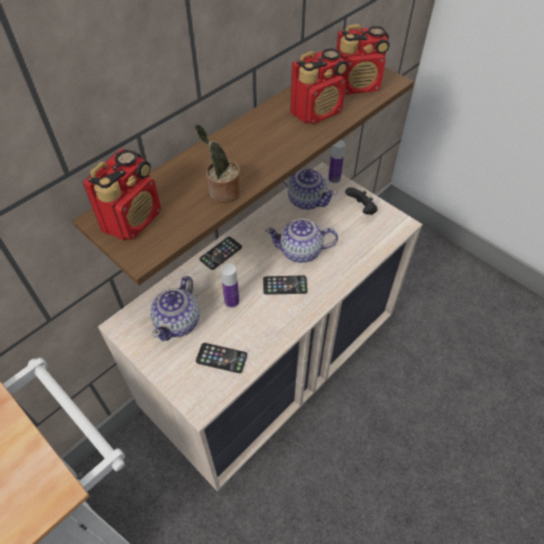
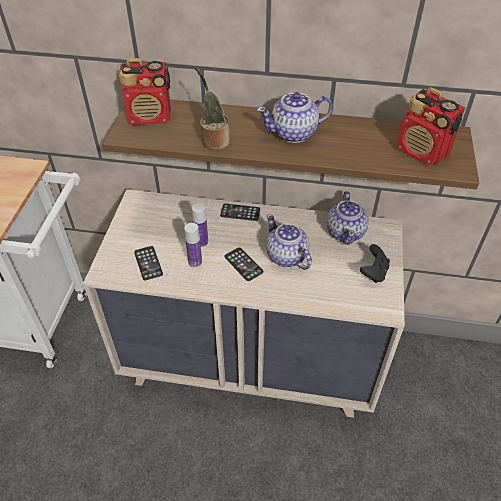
camera: 55 degrees right, 5 degrees down
(178, 322) = (160, 224): teapot -> teapot (294, 133)
(317, 112) = (358, 145): radio -> none
(334, 179) = (390, 237): bottle -> bottle (195, 262)

